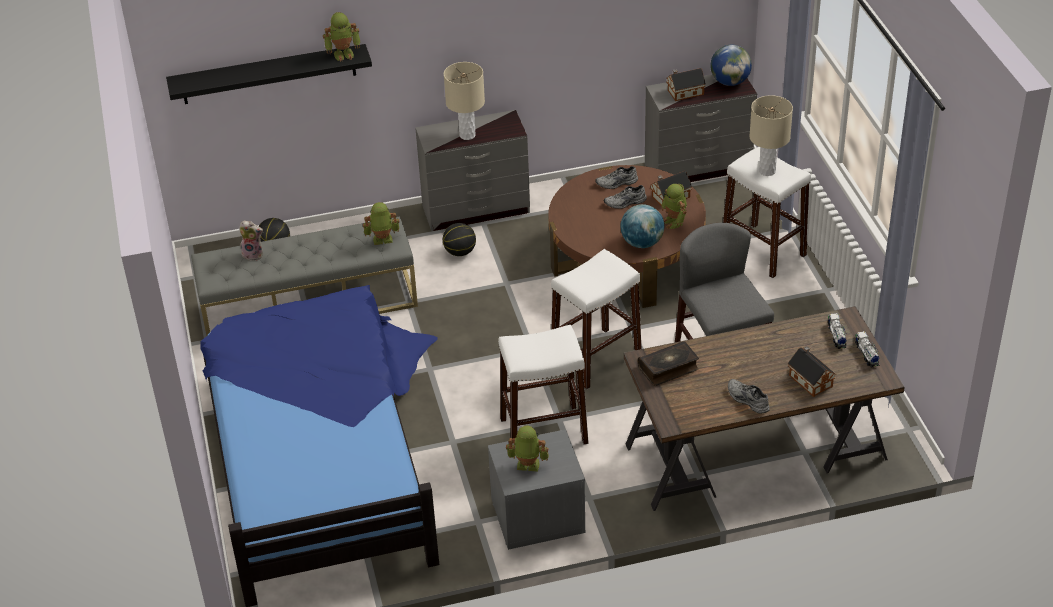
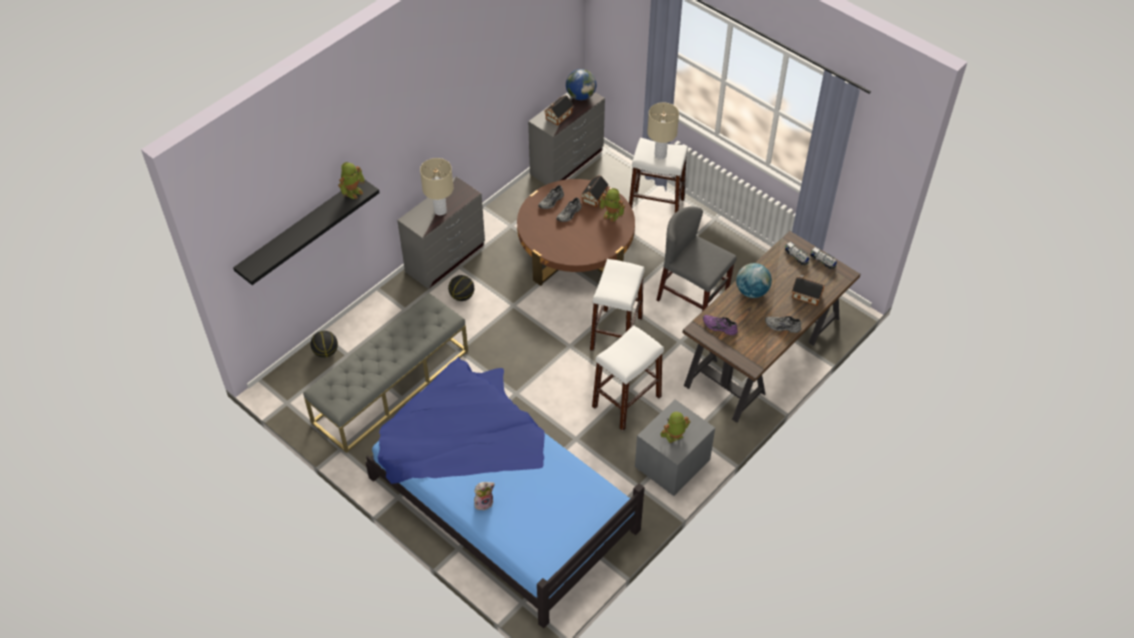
camera: 35 degrees left, 10 degrees up
(254, 254) = (351, 370): plush toy -> plush toy (484, 502)
(382, 241) = (435, 317): toy robot -> none
(642, 243) = (605, 239): globe -> globe (752, 291)
(668, 368) = (719, 327): book -> purple shoe

